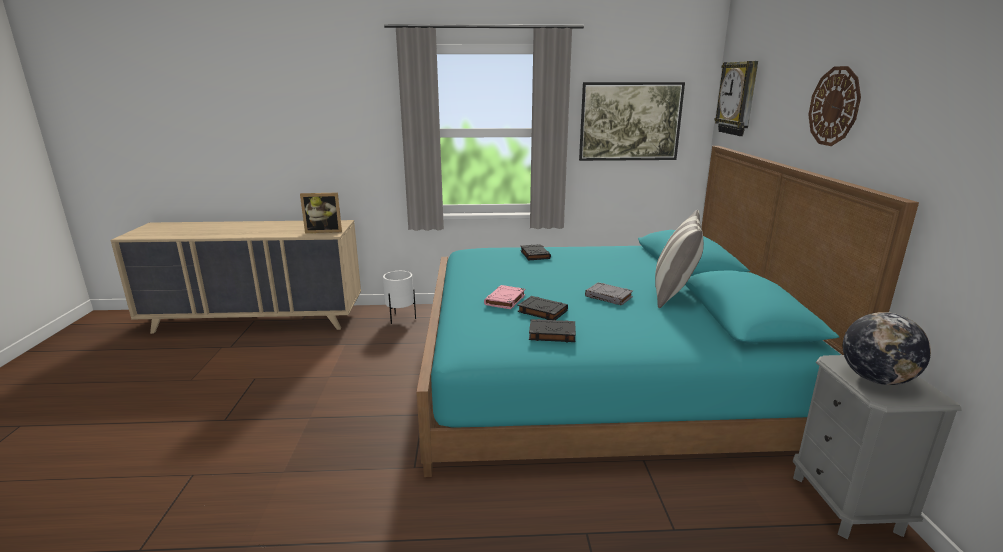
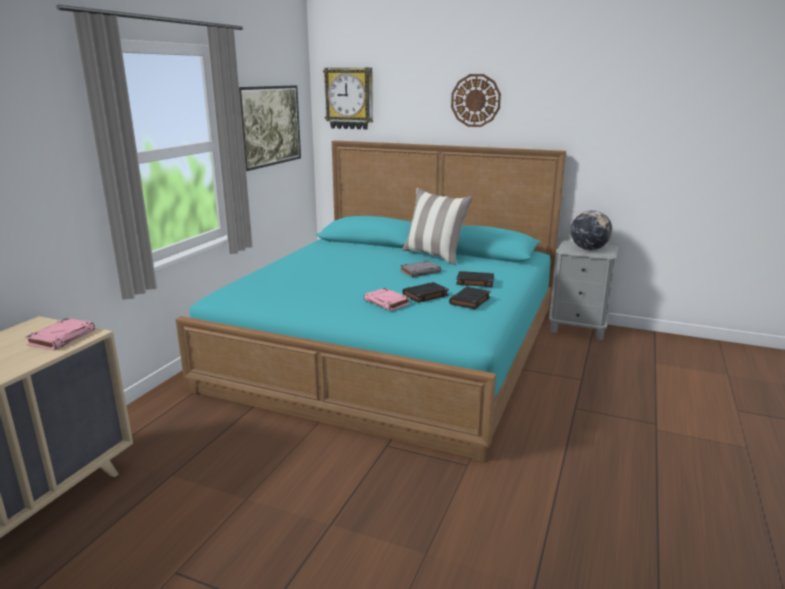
camera: 65 degrees left, 0 degrees up
(324, 231) = (62, 337): picture frame -> pink book
(401, 319) = (156, 422): white planter -> none
(534, 255) = (289, 272): black book -> black book (474, 282)

